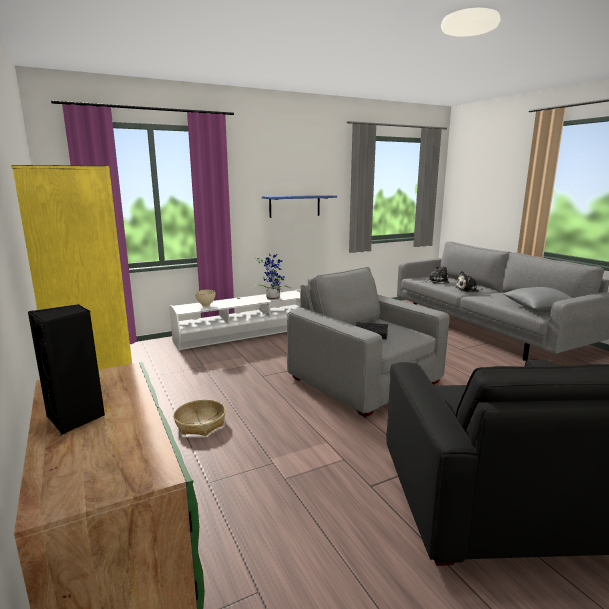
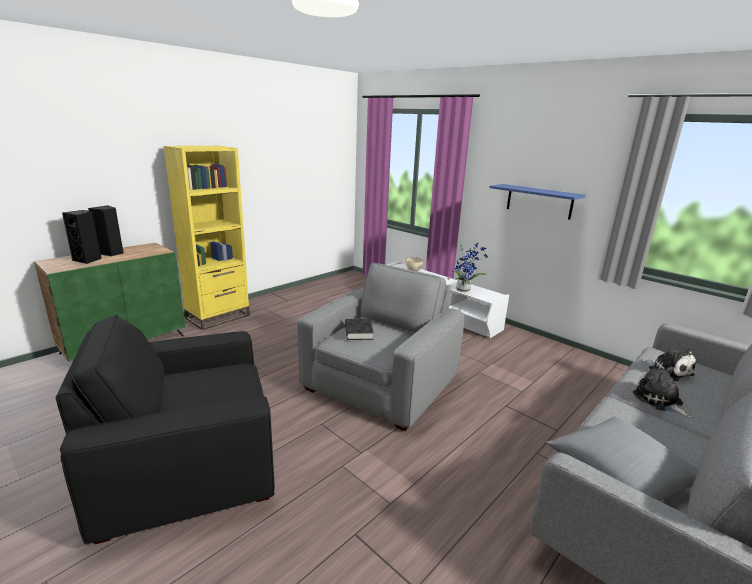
camera: 70 degrees right, 5 degrees up
(110, 440) = (88, 260): none -> black speaker
(200, 424) = (275, 328): basket -> none

